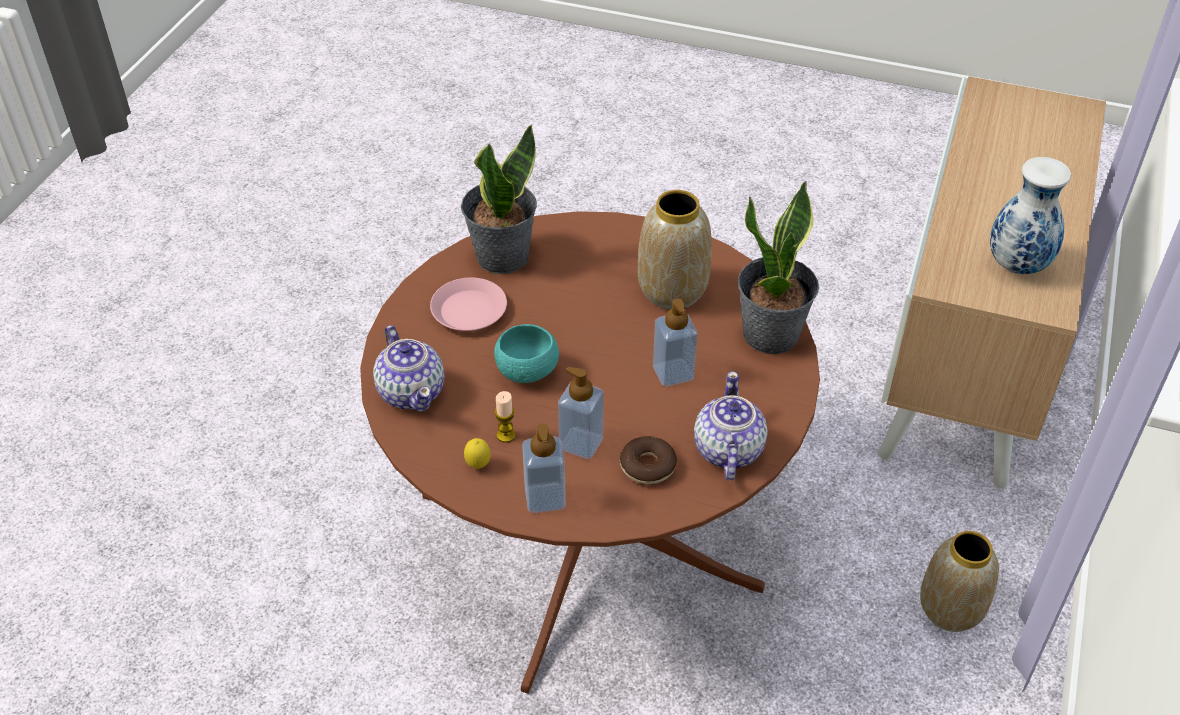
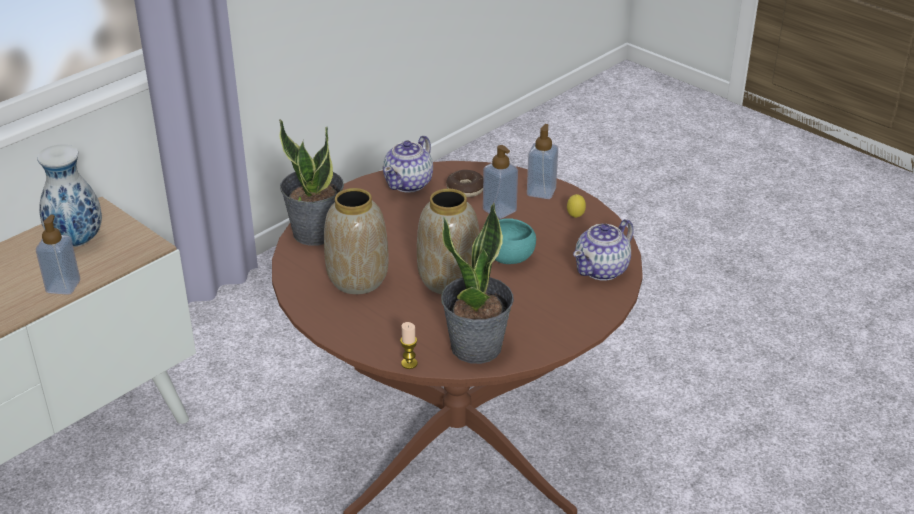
camera: 155 degrees left, 10 degrees down
(412, 391) = (602, 269): teapot -> teapot turned 135 degrees counterclockwise
(468, 311) = (530, 312): pink plate -> none
(506, 435) = (547, 227): candle -> candle (409, 363)
(673, 373) = (406, 230): soap dispenser -> soap dispenser (63, 286)
(949, 610) = (248, 320): vase -> vase (449, 280)

